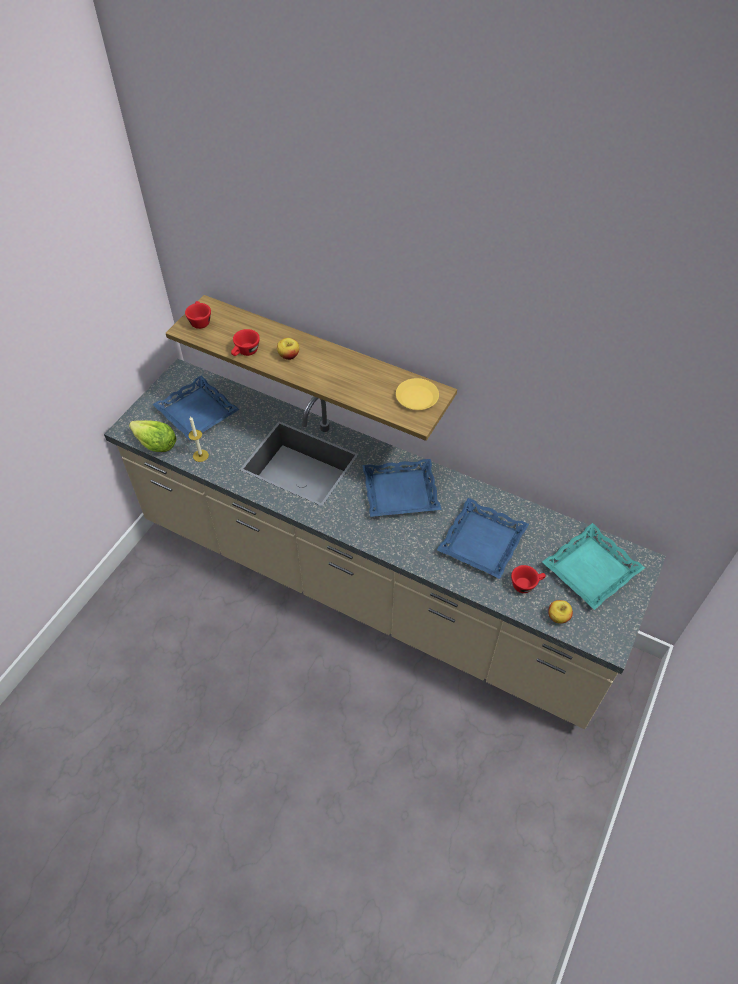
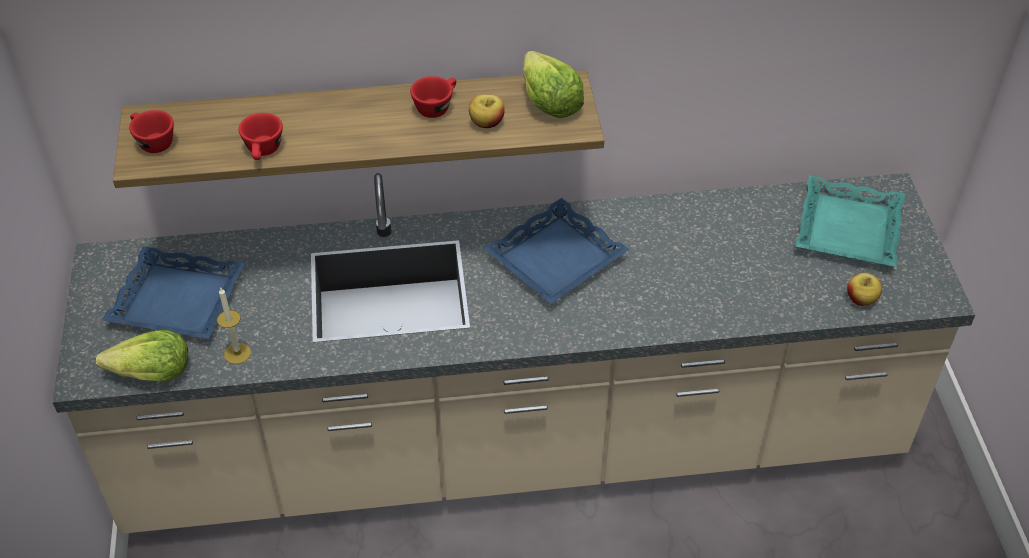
camera: 35 degrees left, 5 degrees down
(289, 356) = (330, 128): apple -> apple (487, 123)
(417, 398) = (549, 102): yellow plate -> lettuce
(482, 542) = (705, 264): blue tray -> none
(526, 584) = (796, 283): red cup -> red cup (436, 106)

